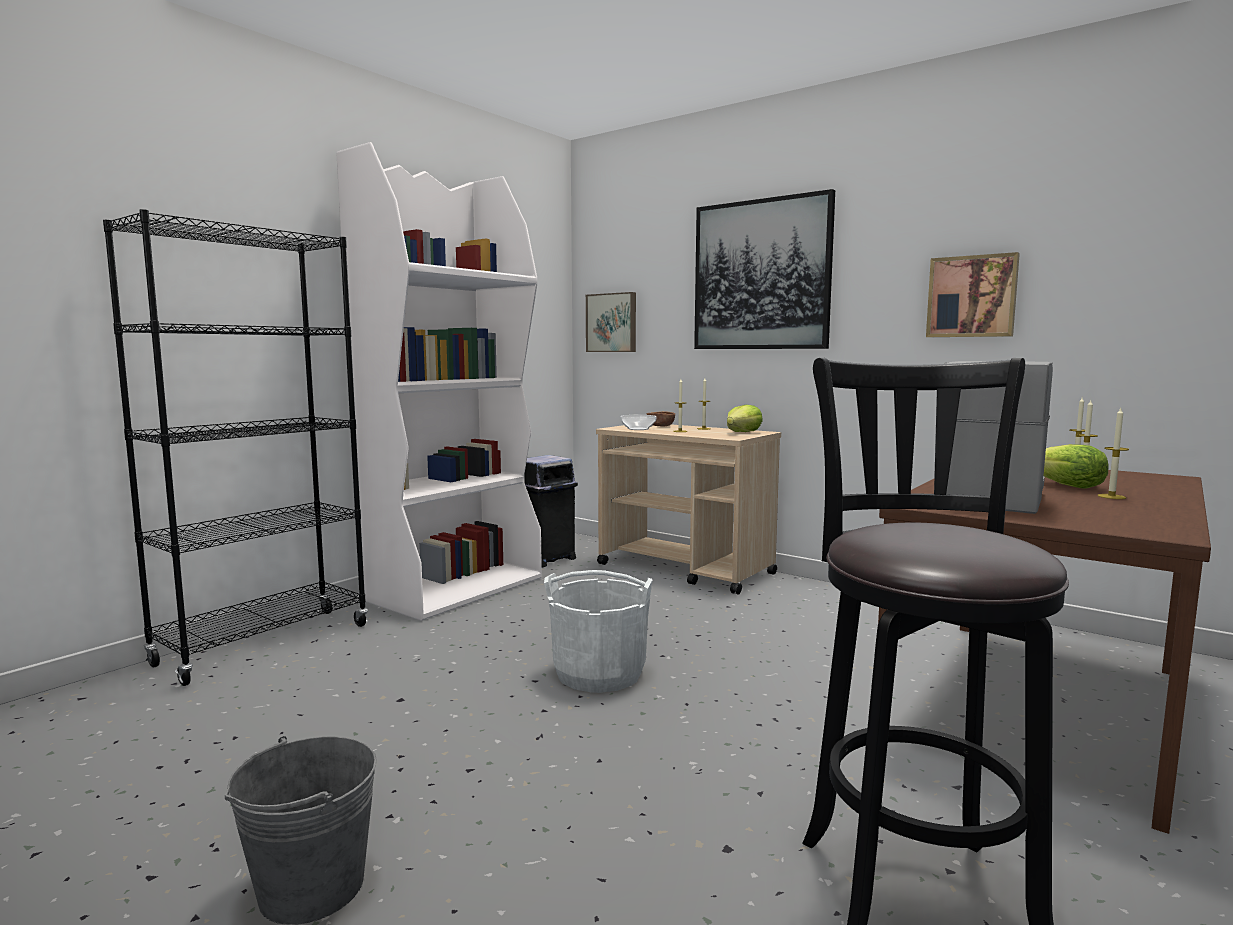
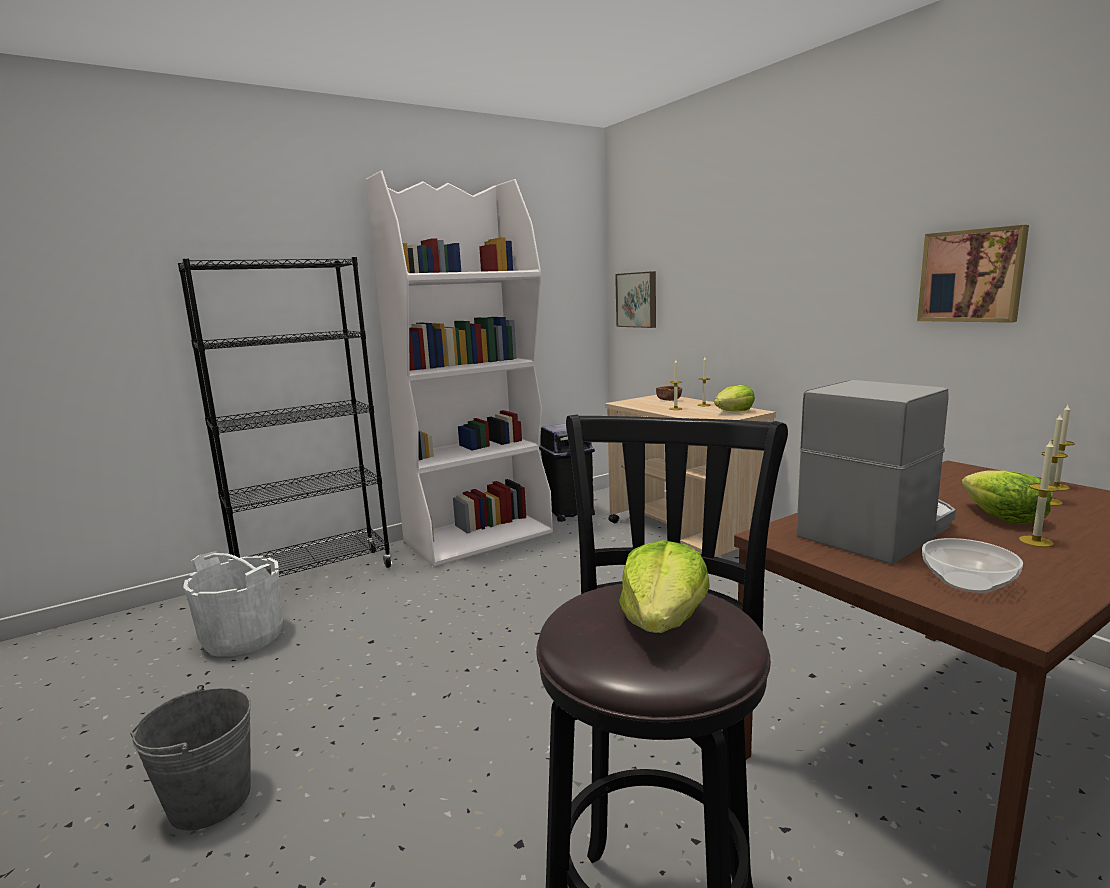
camera: 20 degrees right, 5 degrees up
(599, 673) = (535, 639): white bucket -> white bucket (244, 637)
(638, 429) = (642, 404): bowl -> bowl (968, 582)
(761, 275) = (761, 254): picture -> none
(959, 537) = (663, 621): none -> lettuce

